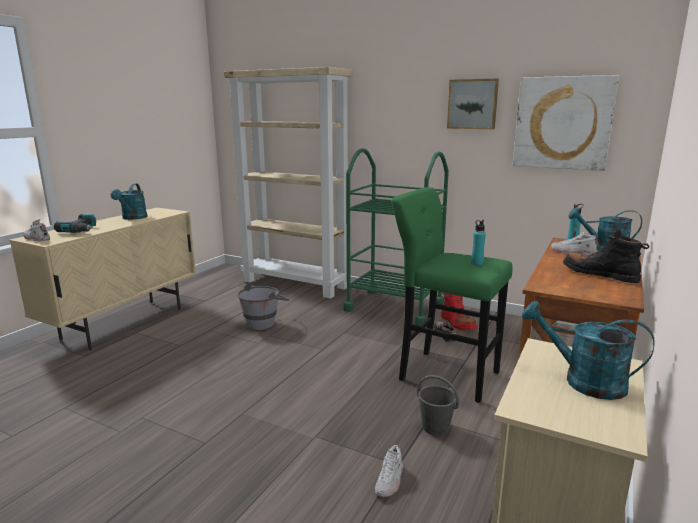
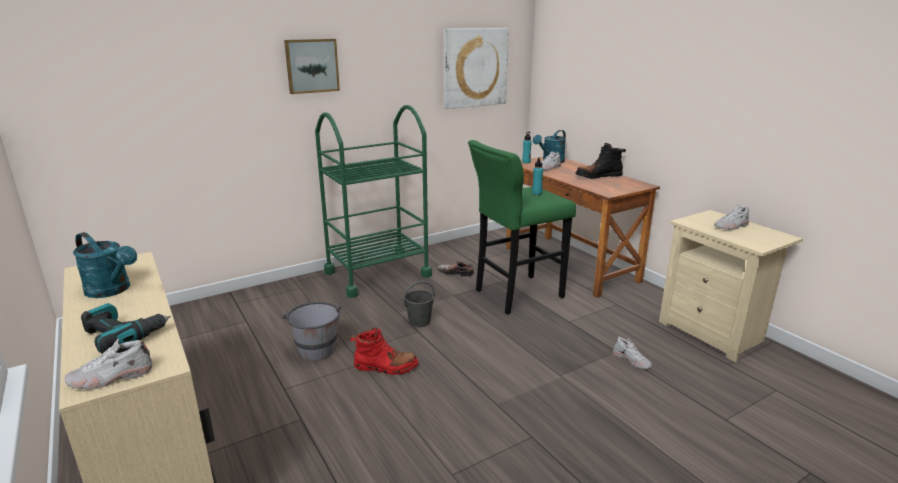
camera: 60 degrees left, 5 degrees up
(296, 284) = (237, 302): beige bookcase -> none
(436, 427) = (582, 323): grey bucket -> grey bucket (420, 321)
(457, 323) = (443, 262): red boot -> red boot (385, 367)
(472, 104) = (405, 54): picture -> picture (311, 66)
(583, 381) = (731, 226): turquoise watering can -> white shoe

